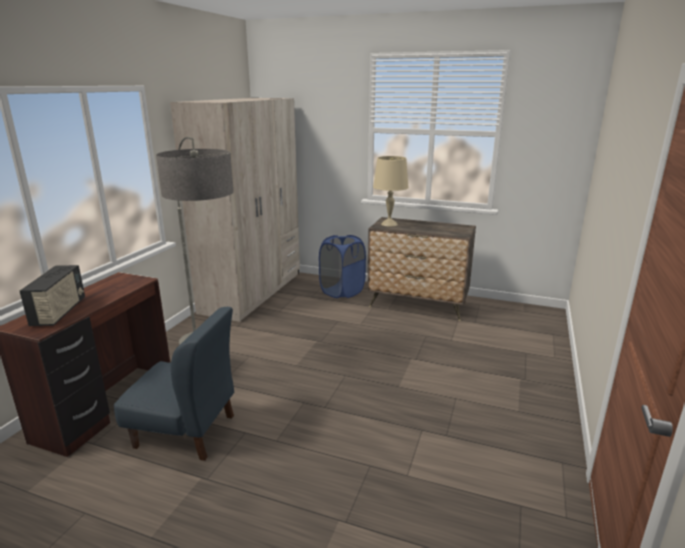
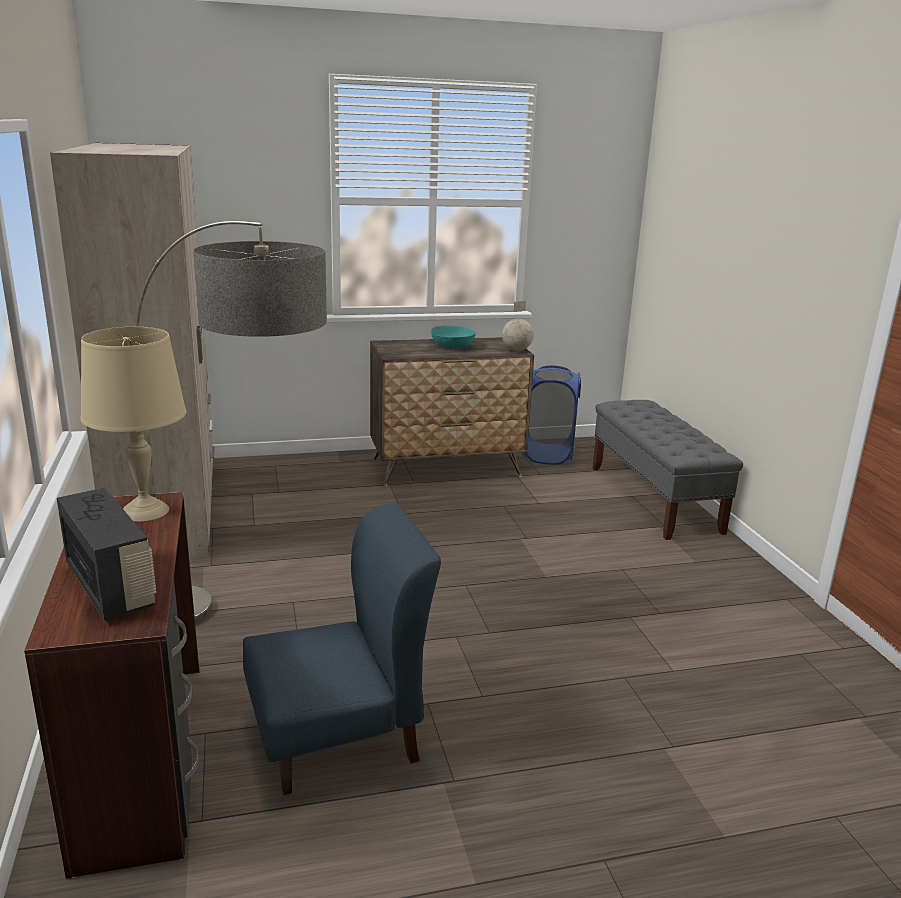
camera: 35 degrees left, 0 degrees up
(342, 291) = (317, 473): blue laundry basket -> blue laundry basket (547, 454)
(389, 224) = (400, 349): beige table lamp -> beige table lamp (144, 511)
(425, 226) = (452, 346): none -> turquoise bowl
(463, 234) = (517, 350): none -> globe
(540, 359) = (654, 499): none -> grey bench

